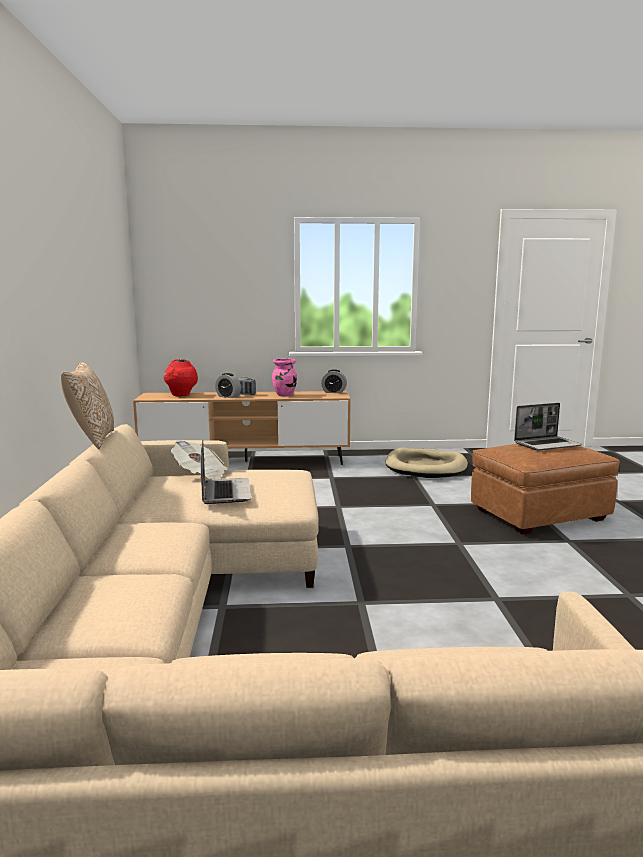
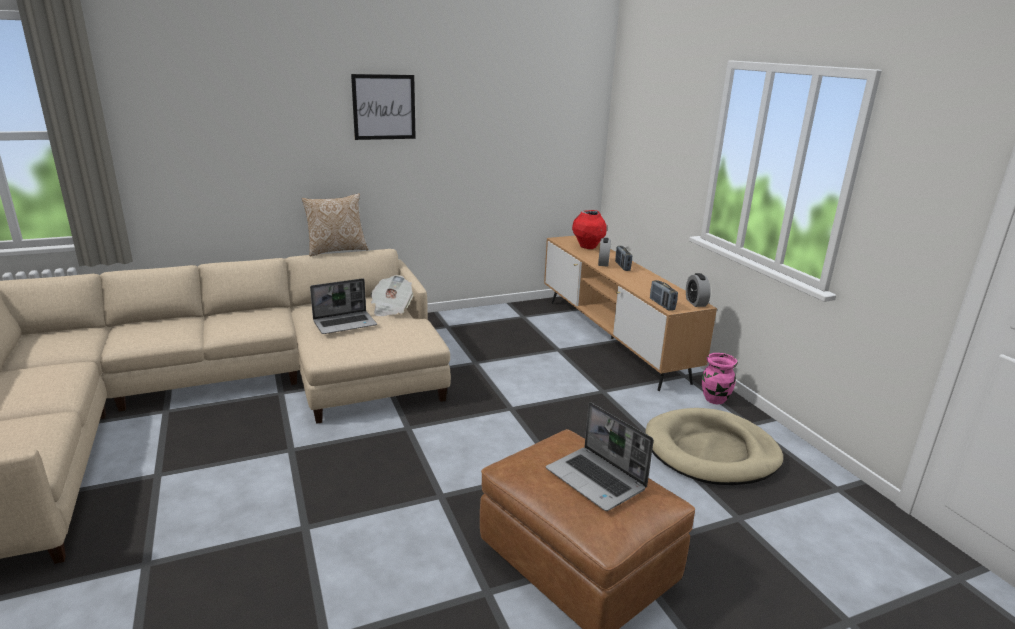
camera: 70 degrees right, 10 degrees up
(50, 254) = (384, 107): none -> picture
(285, 395) = (643, 283): pink vase -> pink vase (715, 400)
(331, 397) = (662, 304): none -> radio

